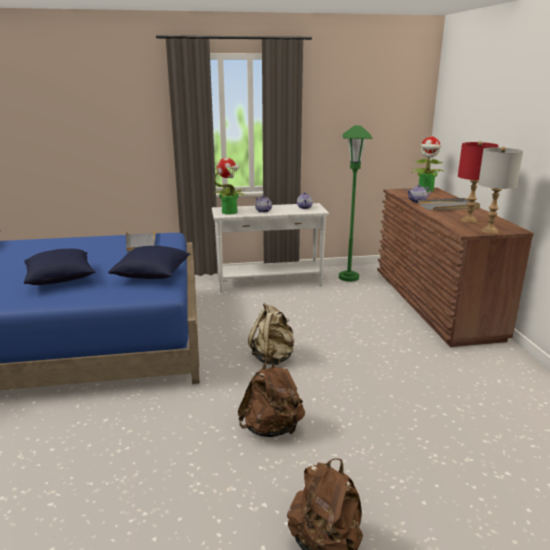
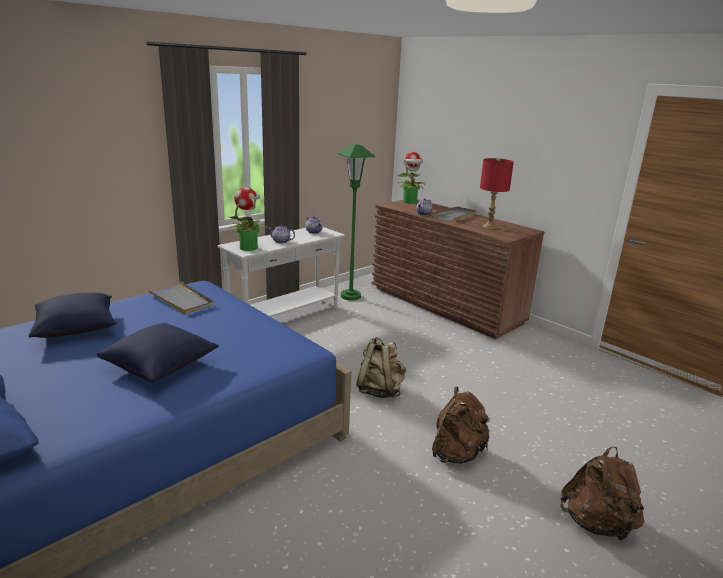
camera: 35 degrees left, 0 degrees up
(153, 275) = (263, 335): blue pillow -> blue pillow (77, 329)
(489, 231) = (518, 234): grey table lamp -> none

